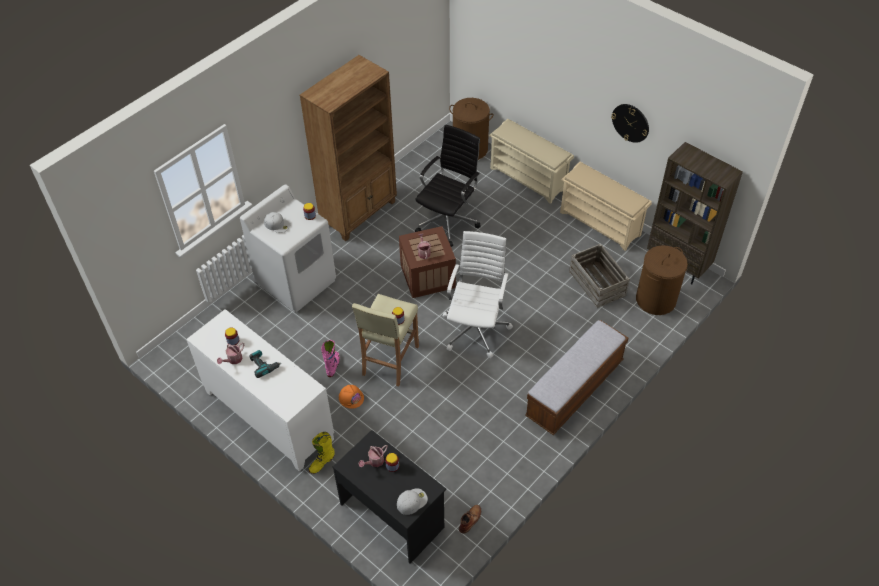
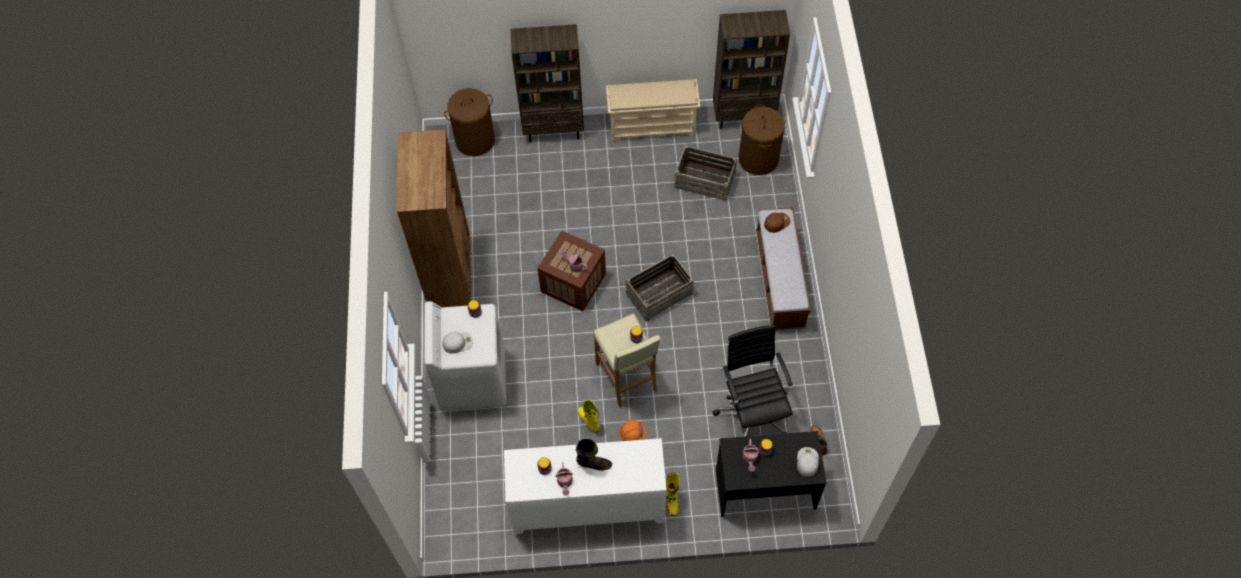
camera: 45 degrees left, 10 degrees up
(264, 365) = (594, 464): power drill -> black boot
(333, 366) = (589, 421): pink boot -> yellow boot
(448, 220) = (533, 220): black office chair -> black office chair (752, 411)
(476, 328) = (659, 293): white office chair -> crate
(529, 179) = (554, 130): beige shoe rack -> brown bookcase
(602, 336) = (777, 222): none -> brown cap
(630, 122) = (654, 26): wall clock -> none

